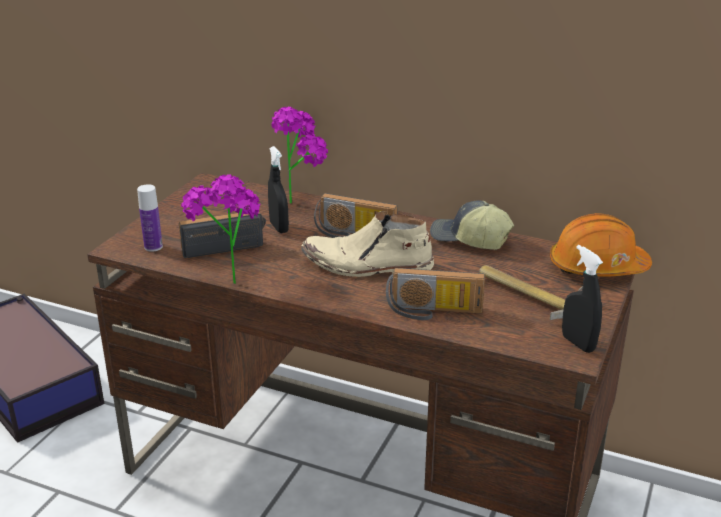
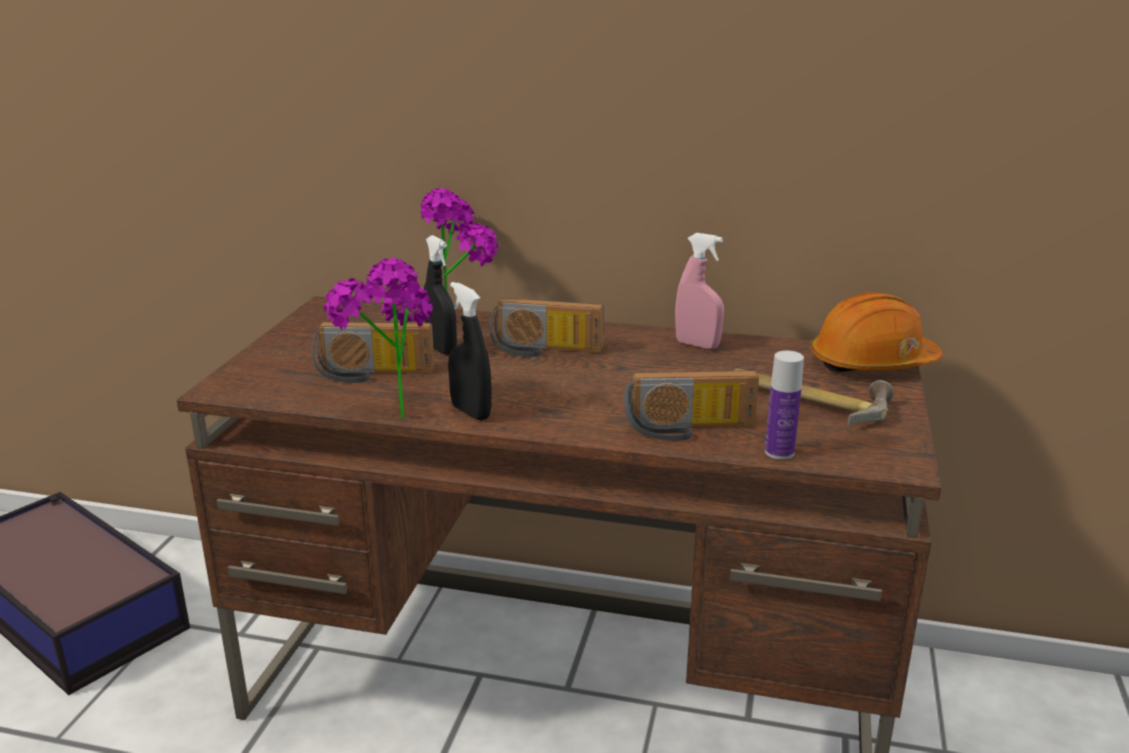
camera: 10 degrees left, 5 degrees down
(153, 247) = (272, 384): bottle -> bottle (779, 452)
(224, 245) = (373, 375): radio -> radio turned 150 degrees counterclockwise
(367, 266) = (577, 384): beige boot -> none
(469, 239) = (697, 345): cap -> pink spray bottle
(578, 343) = (896, 450): black spray bottle -> black spray bottle (471, 412)

